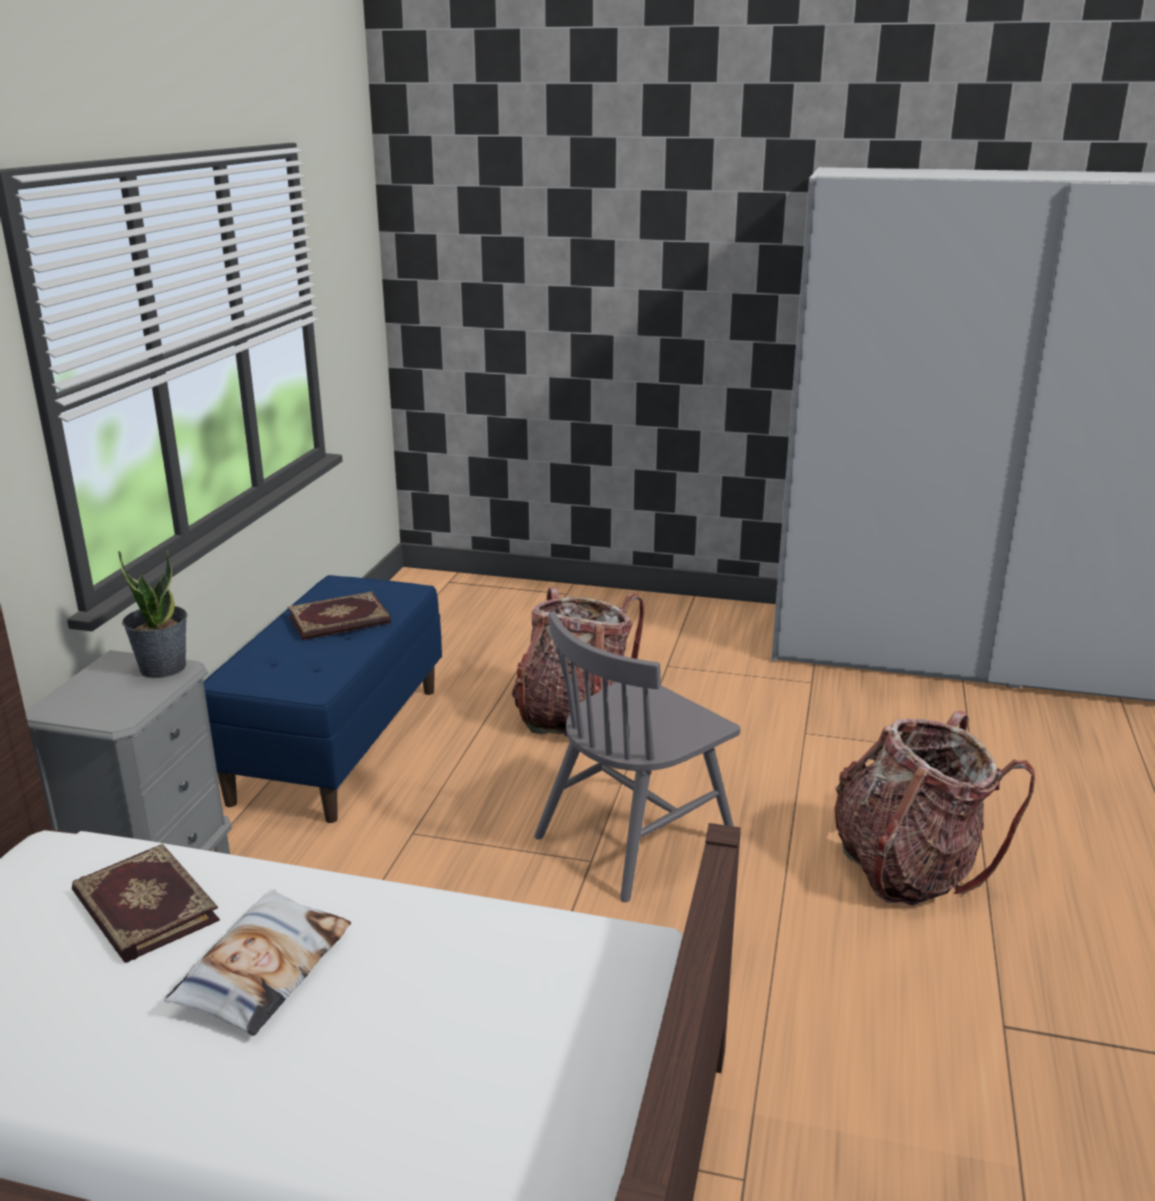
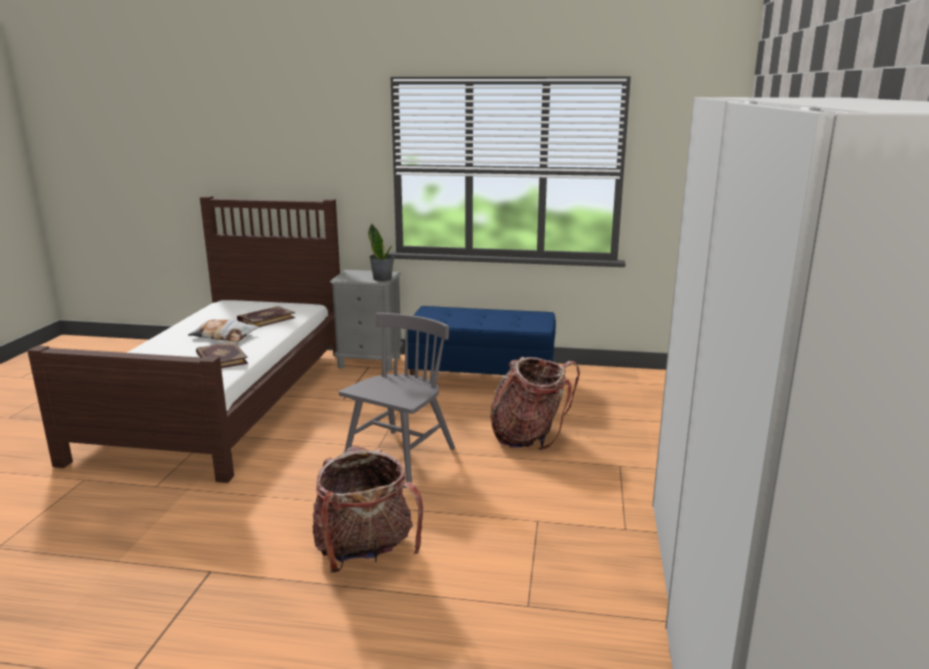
camera: 85 degrees right, 5 degrees down
(339, 621) = (495, 319): book -> book (220, 358)
(635, 837) = (399, 458): grey chair -> grey chair turned 75 degrees clockwise

